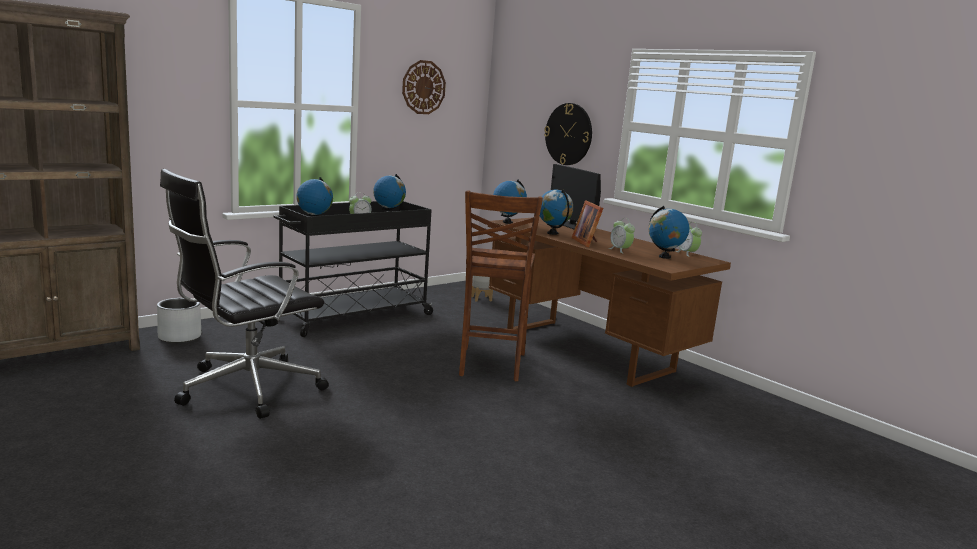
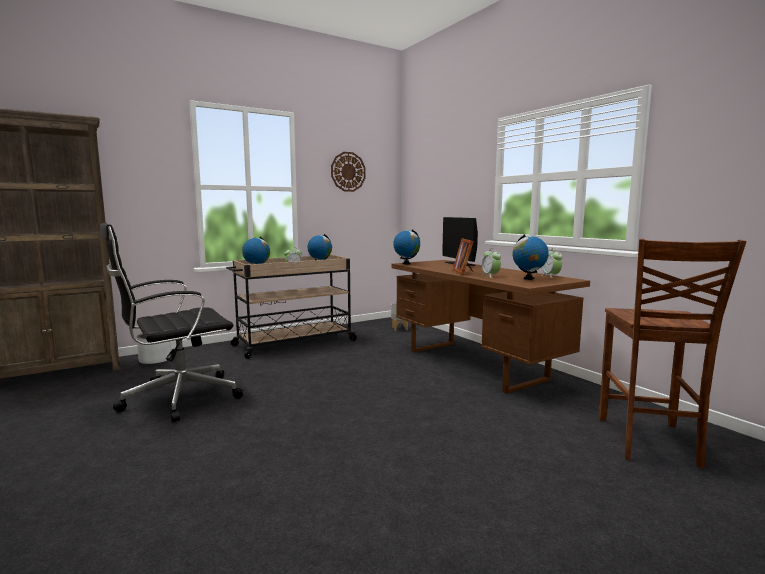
camera: 10 degrees right, 5 degrees down
(352, 316) = (293, 343): black cart -> beige cart
(490, 365) = (386, 377): brown chair -> brown chair (648, 442)
(552, 233) = (439, 268): globe -> none
(568, 134) = (457, 195): wall clock -> none

